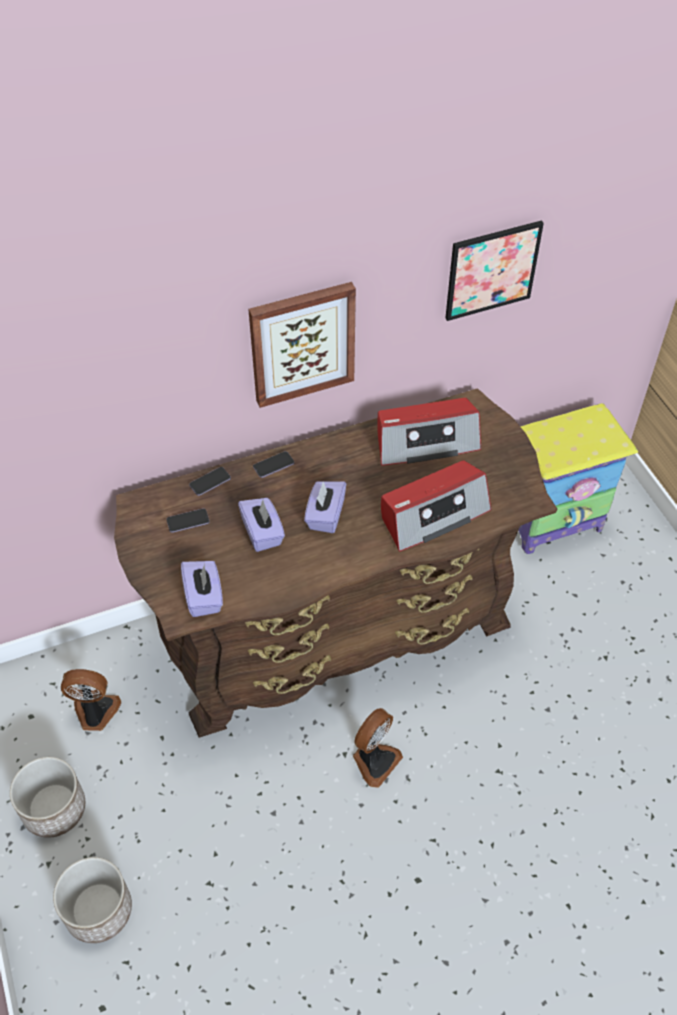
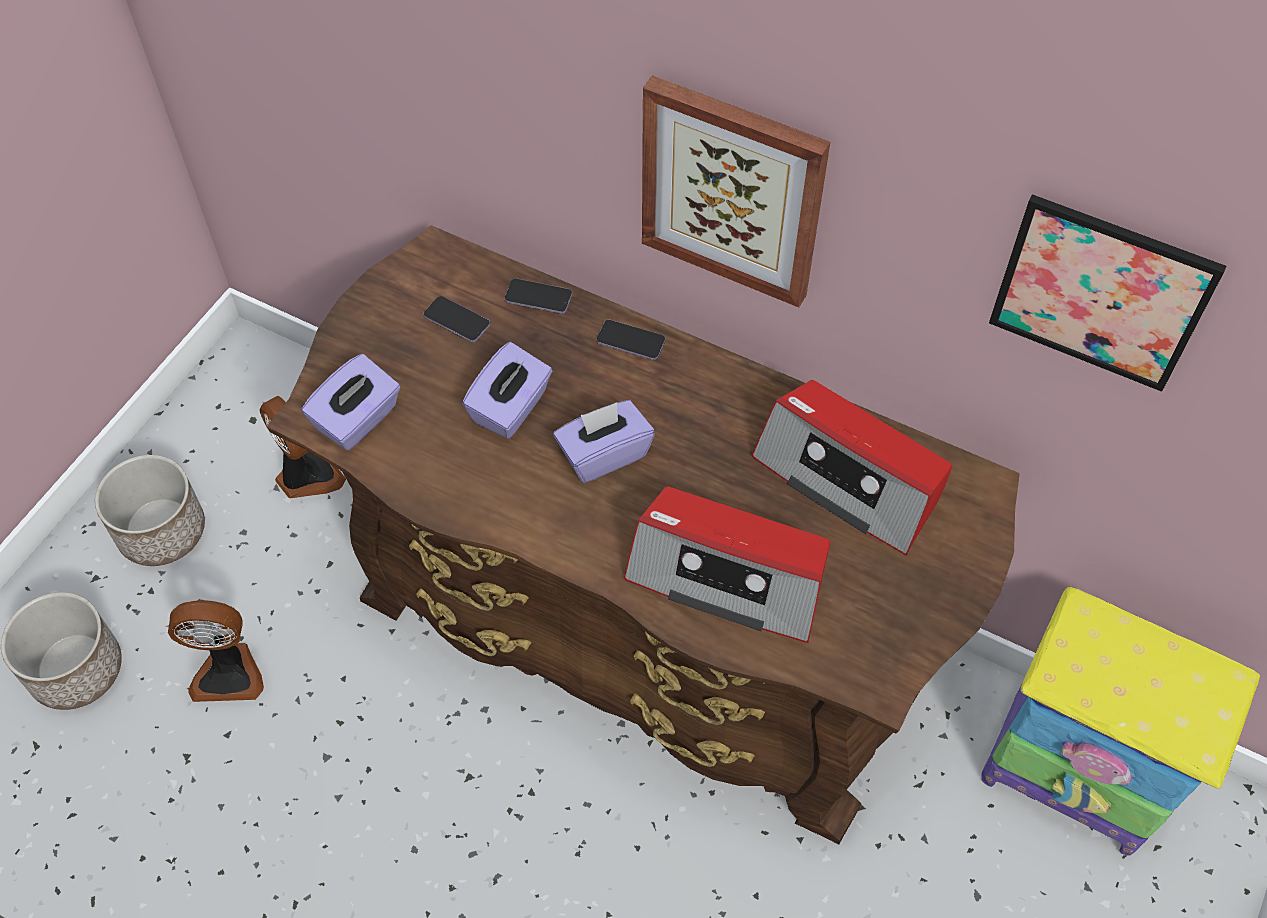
camera: 50 degrees right, 5 degrees up
(374, 760) = (488, 819): fan -> fan (228, 672)

